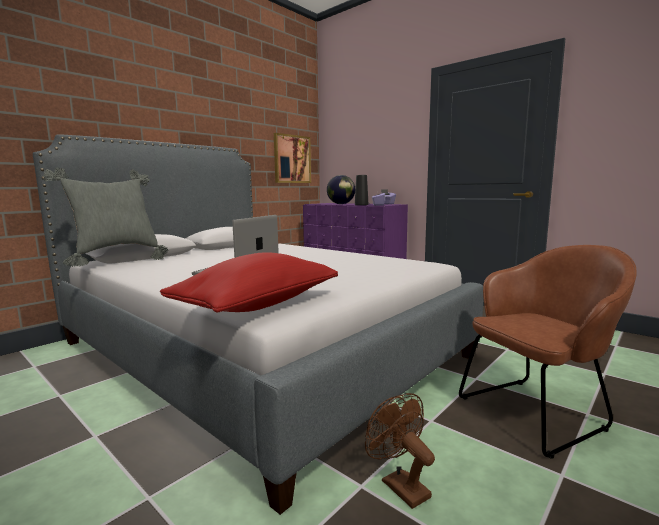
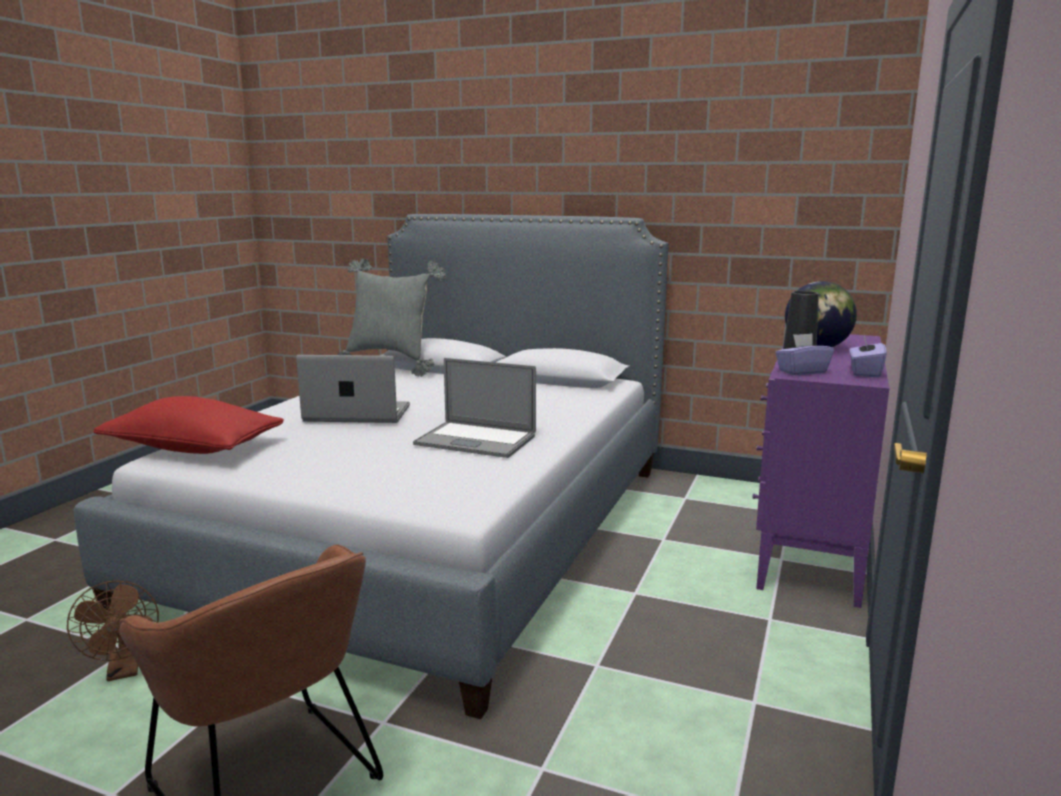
camera: 70 degrees right, 5 degrees up
(292, 159) = (801, 230): picture -> none
(328, 258) = (475, 440): none -> laptop
(399, 485) = (124, 670): brown fan -> brown fan turned 120 degrees clockwise

